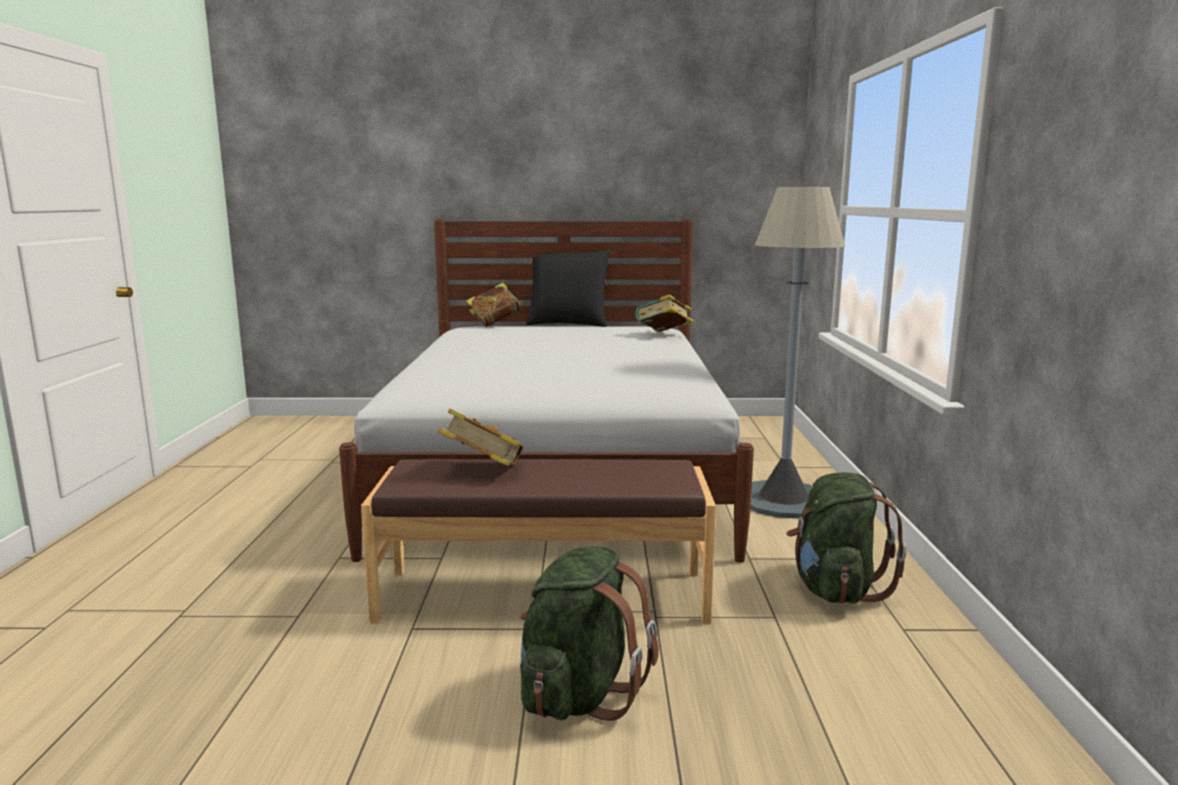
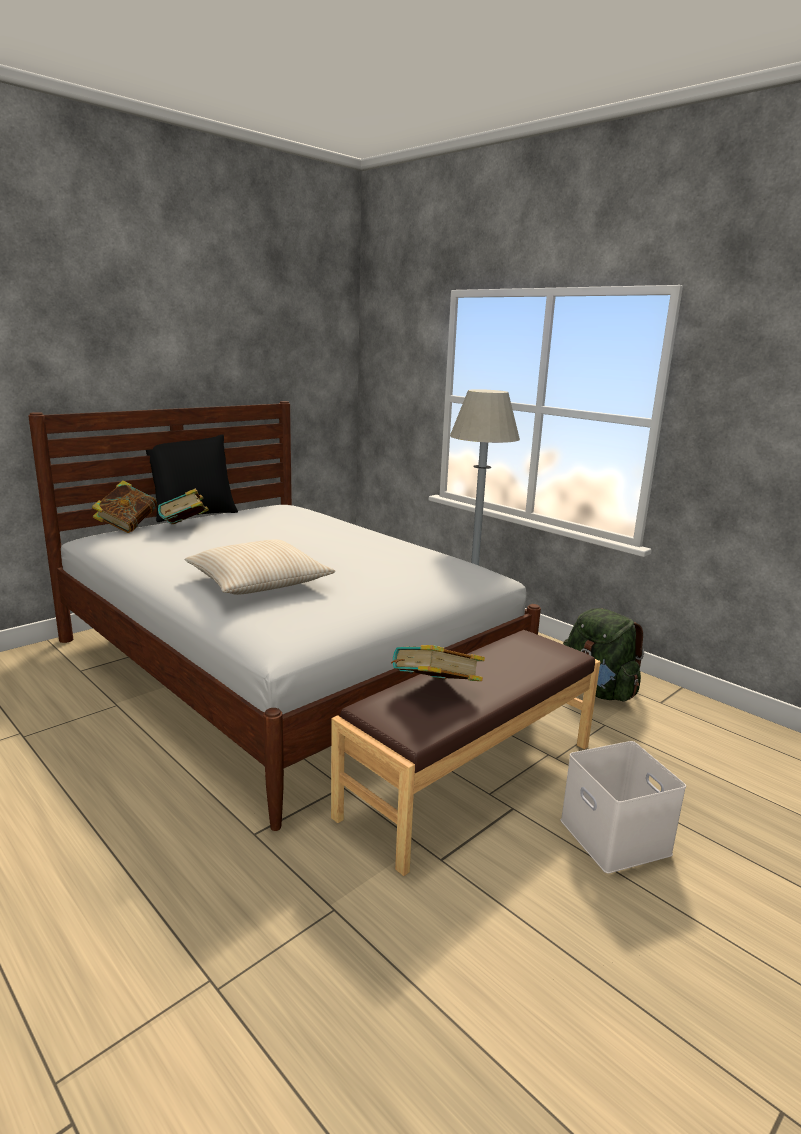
camera: 45 degrees left, 5 degrees up
(477, 362) = (258, 582): none -> beige pillow
(579, 694) = (617, 837): green backpack -> white storage box
(663, 335) = (316, 515): book -> book (185, 527)

